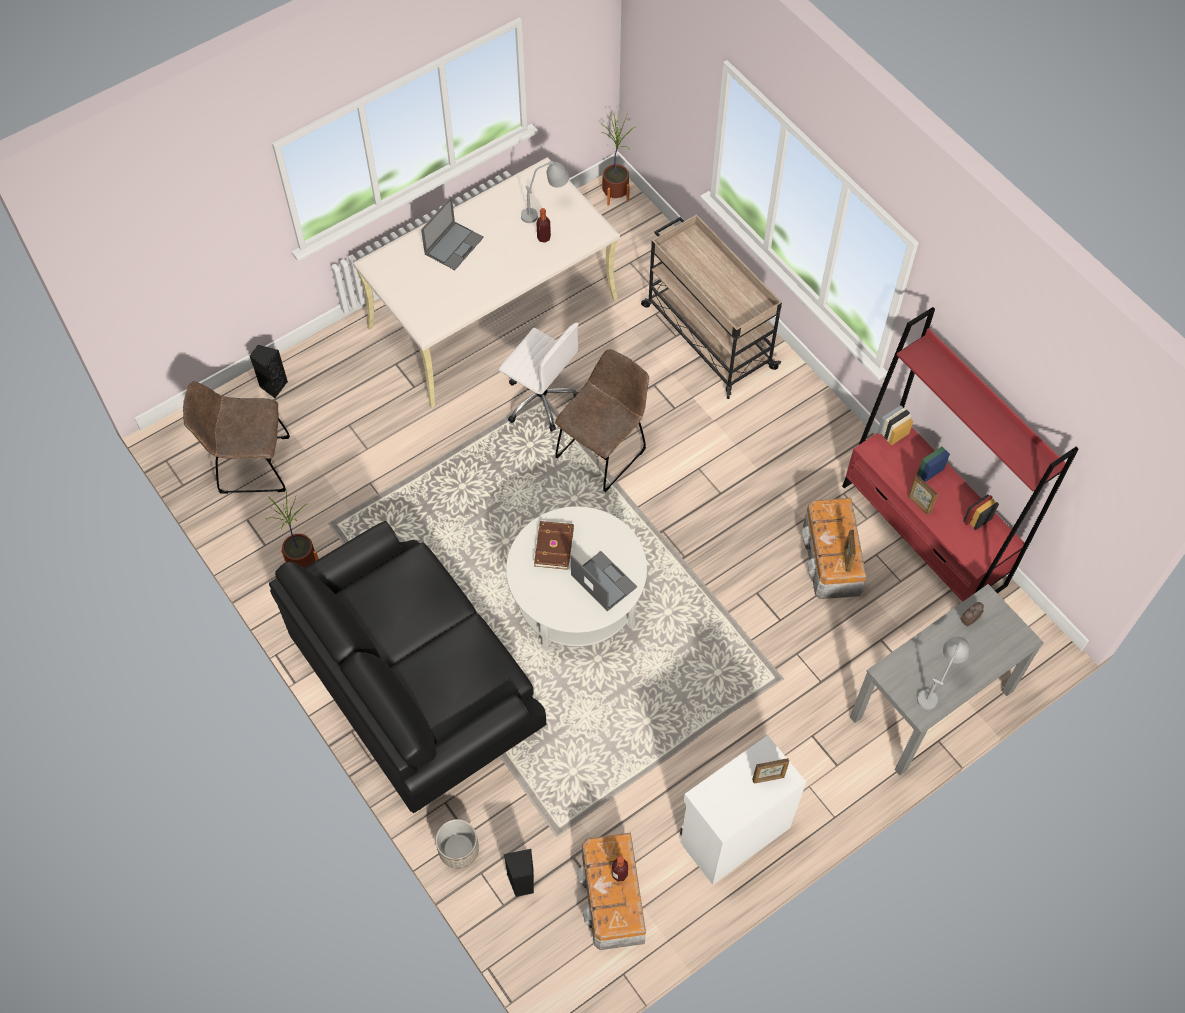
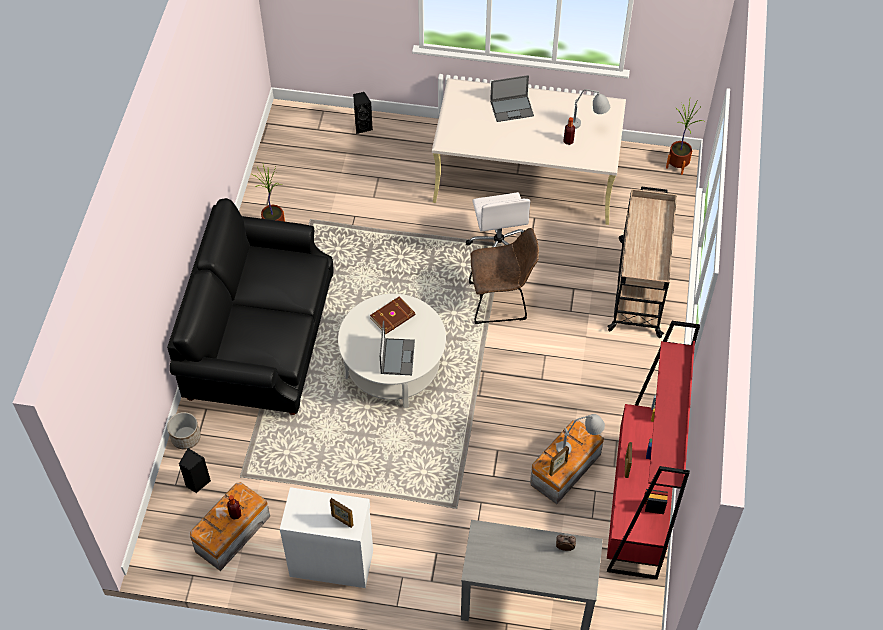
camera: 45 degrees right, 5 degrees down
(250, 465) = (305, 158): brown chair -> none
(938, 683) = (503, 563): grey table lamp -> grey table lamp (580, 446)

